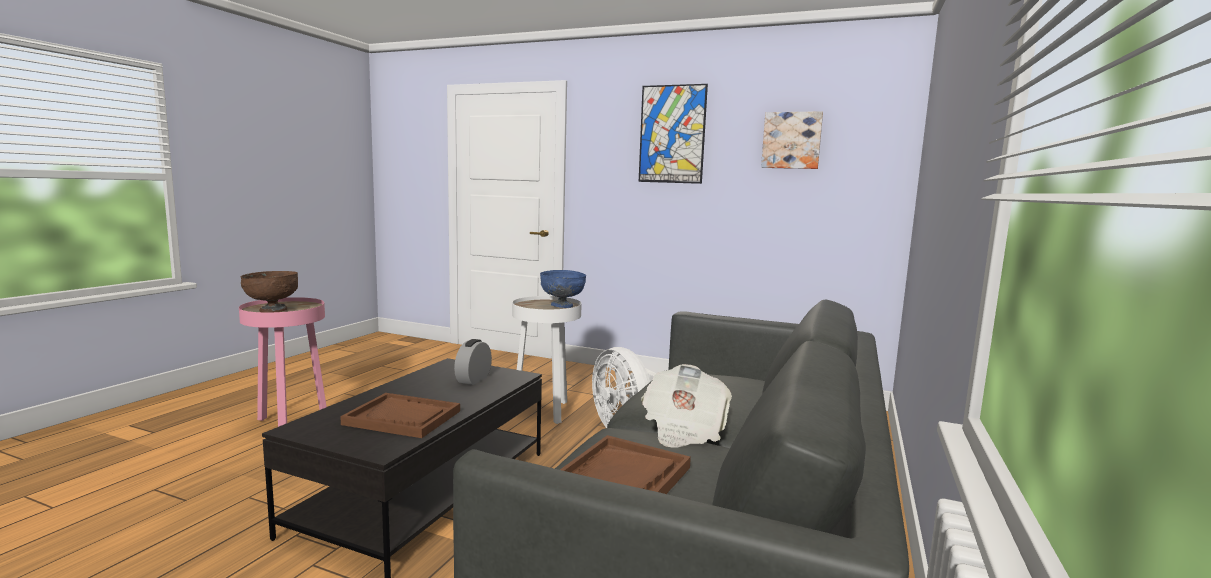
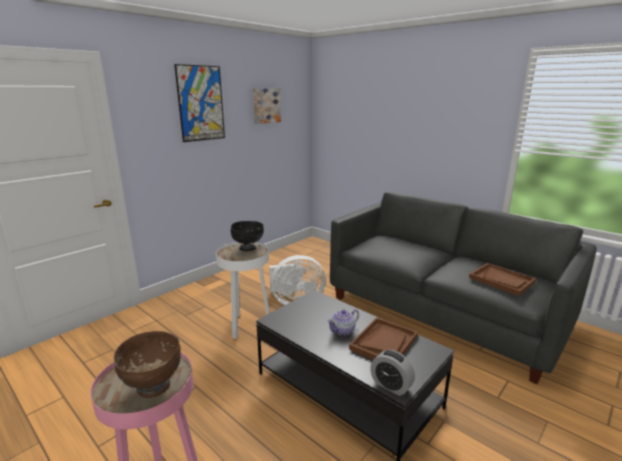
camera: 70 degrees left, 10 degrees up
(431, 395) = (343, 330): none -> teapot
(473, 379) = (316, 313): alarm clock -> alarm clock (391, 385)
(562, 306) = (248, 248): blue bowl -> black bowl
(683, 429) = (448, 261): newspaper -> none

